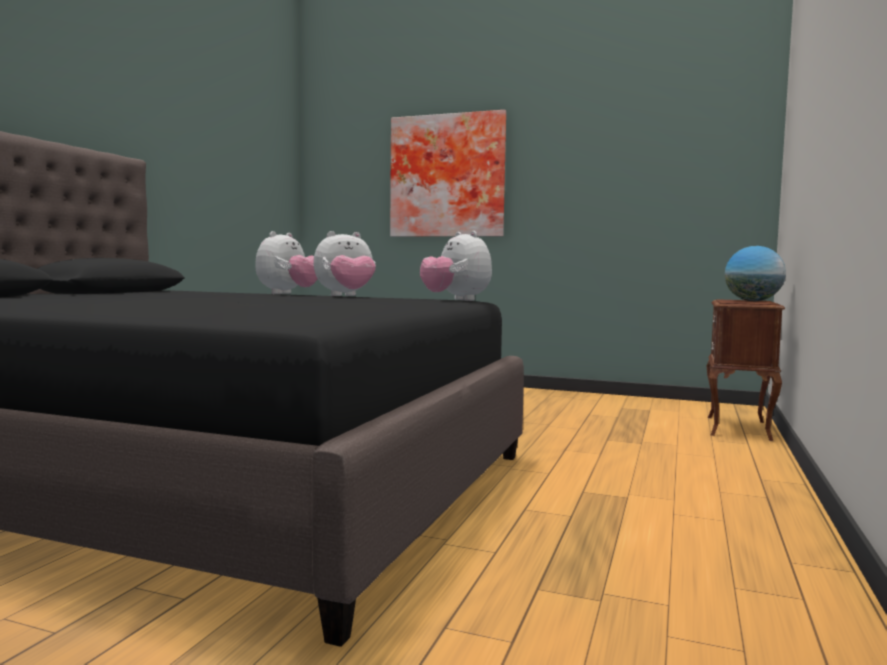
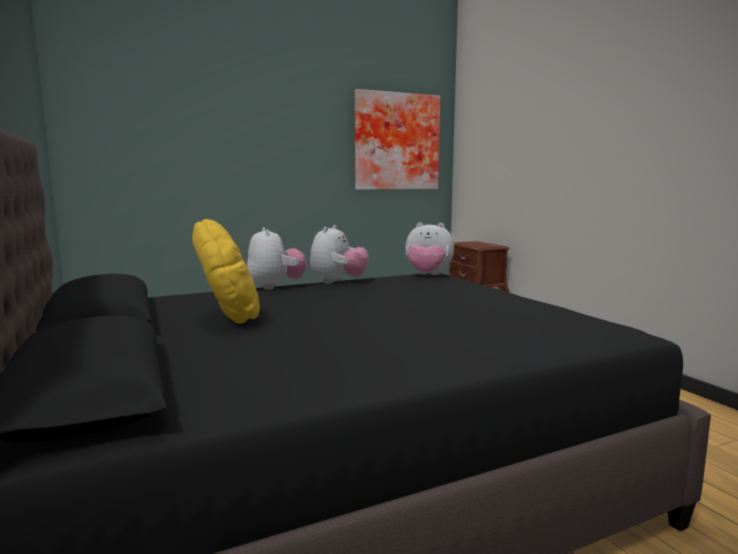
camera: 45 degrees left, 5 degrees up
(150, 295) = (228, 319): none -> yellow pillow
(448, 176) = (228, 146): picture -> picture (396, 142)
(753, 301) = (479, 243): globe -> none

